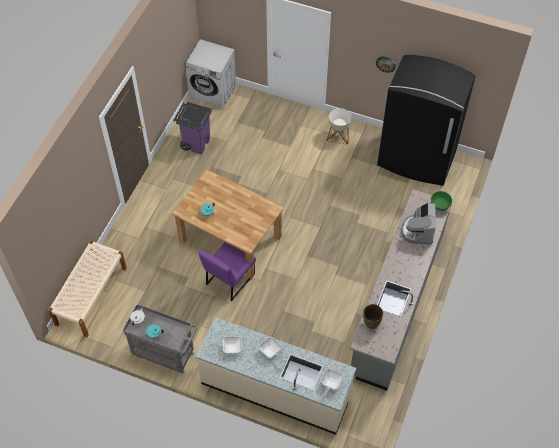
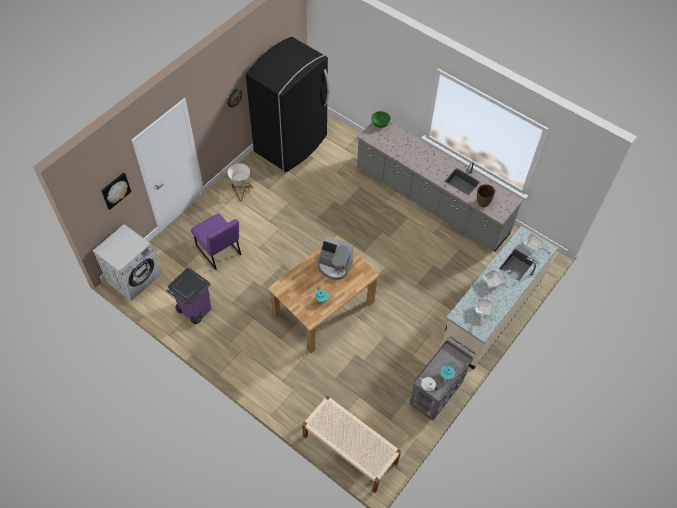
camera: 75 degrees left, 0 degrees up
(229, 279) = (369, 320): purple chair -> purple chair (219, 251)
(237, 17) = (115, 190): none -> picture
(418, 231) = (401, 145): coffee machine -> coffee machine (334, 265)

